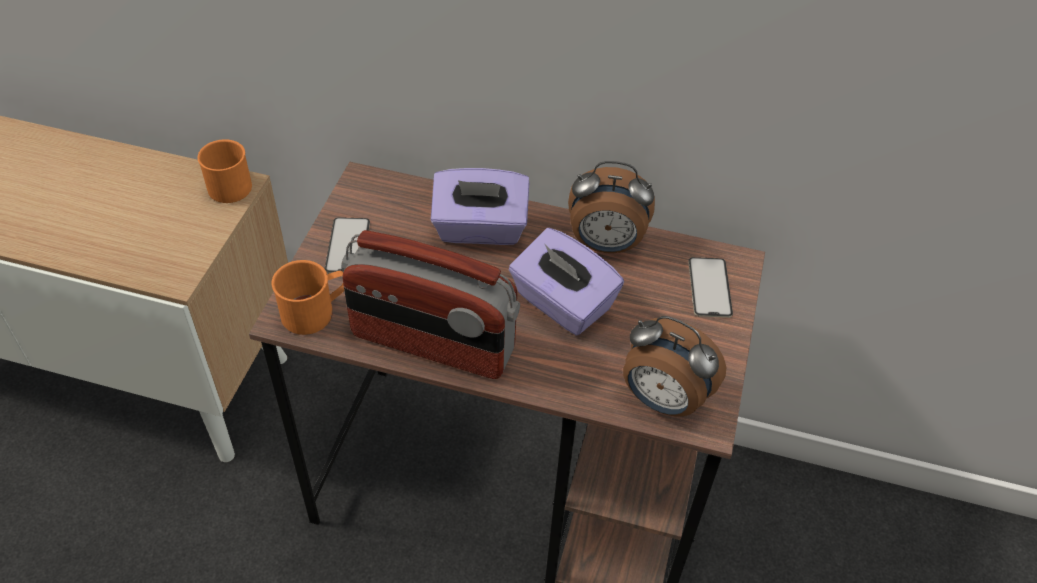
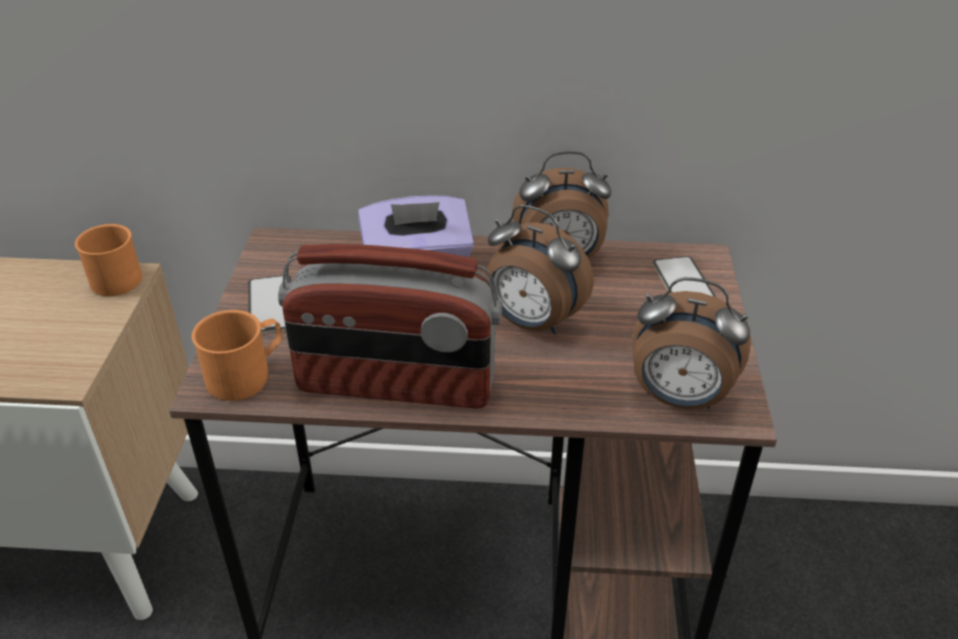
camera: 10 degrees left, 10 degrees down
(562, 303) = (532, 323): purple tissue box -> alarm clock

